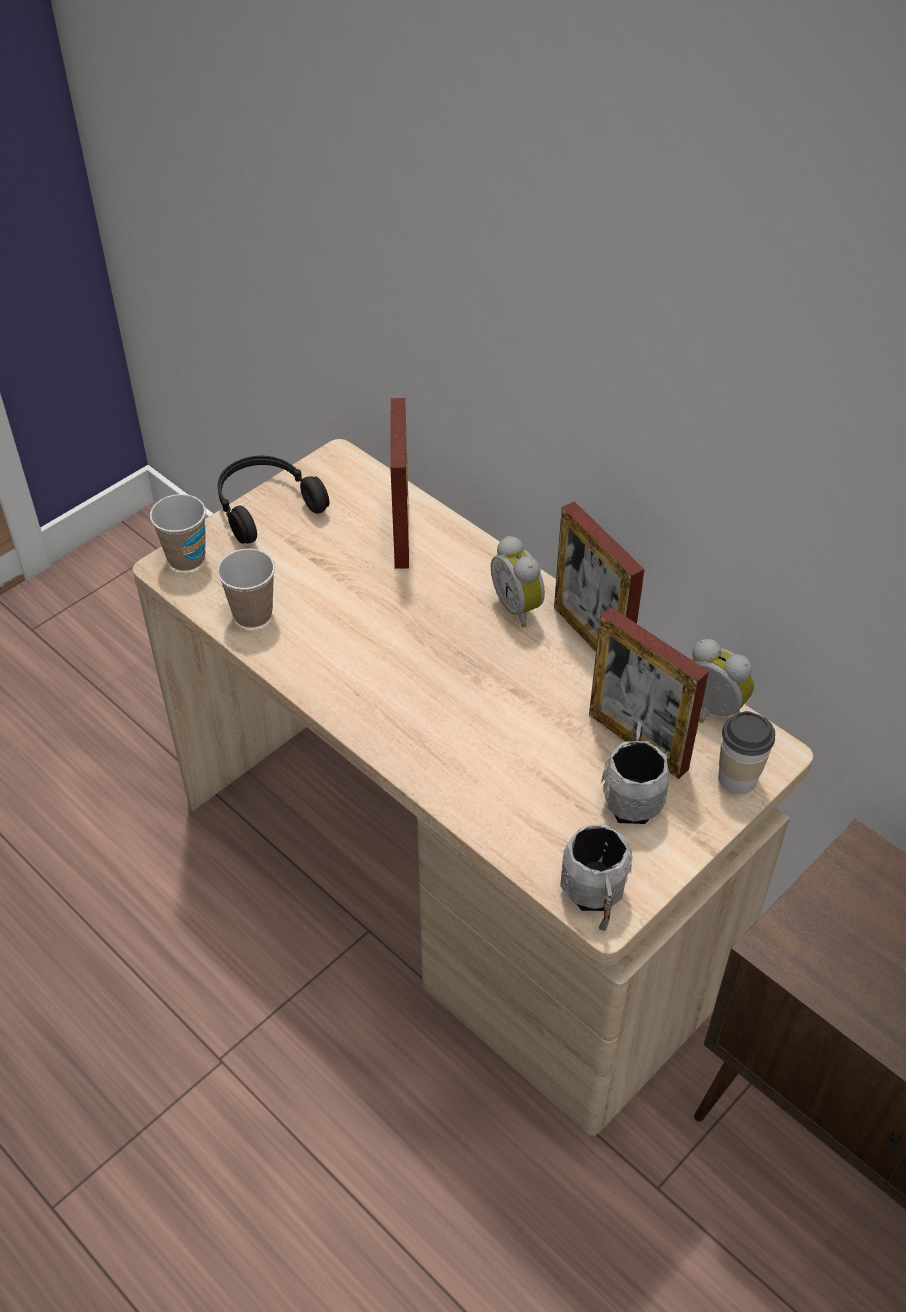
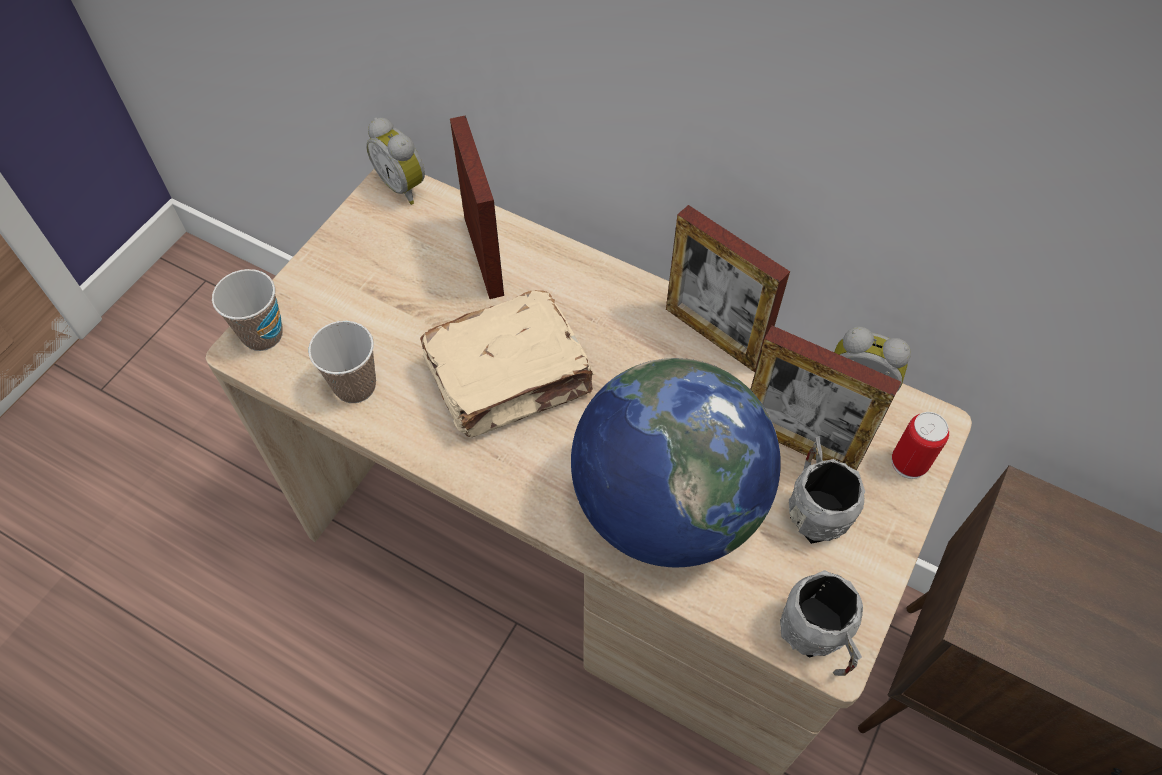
camera: 15 degrees left, 10 degrees up
(265, 506) = (330, 254): black headphones -> none
(392, 636) = (511, 379): none -> beige book
(496, 765) = (666, 505): none -> globe
(519, 607) = (631, 316): alarm clock -> alarm clock (404, 185)
(737, 778) = (909, 462): cup -> can

